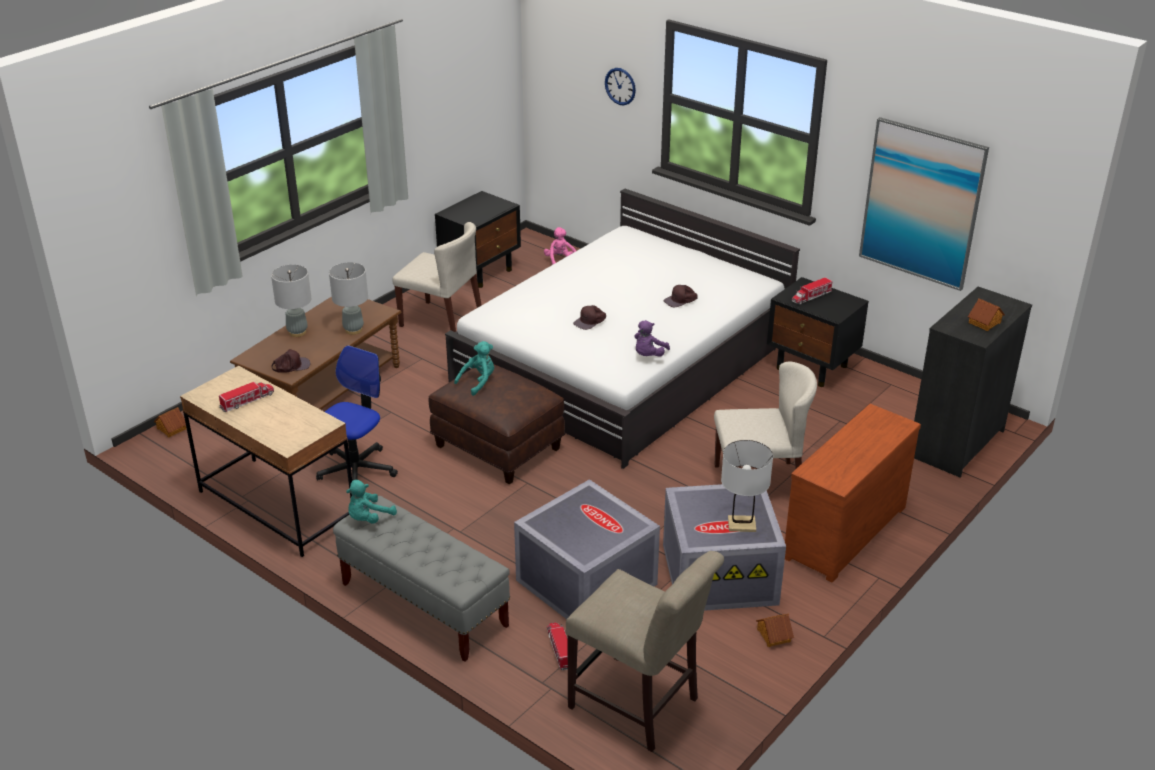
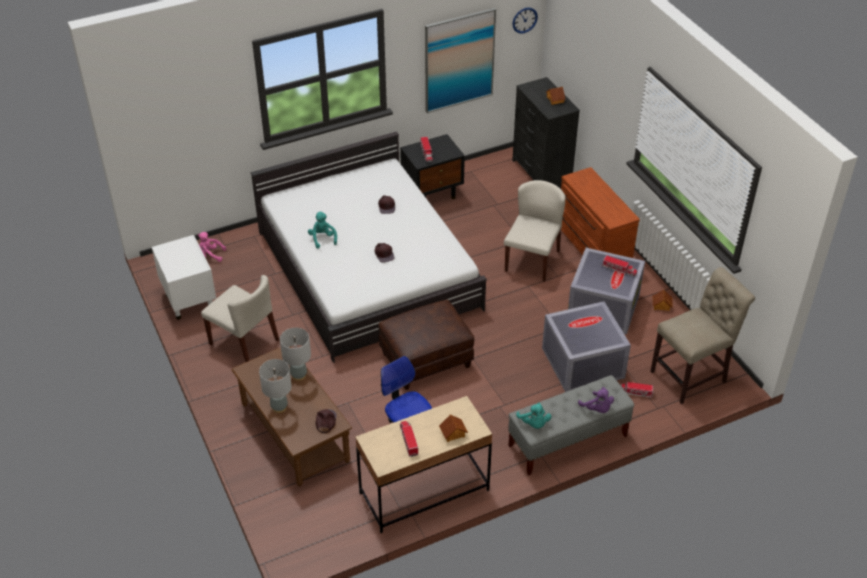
camera: 65 degrees left, 10 degrees up
(171, 429) = (284, 536): toy house -> toy house (453, 433)
(442, 321) = (244, 342): beige chair -> beige chair turned 75 degrees clockwise
(478, 382) = (411, 330): turquoise plush toy -> turquoise plush toy (322, 239)
(480, 271) = (189, 301): black nightstand -> white nightstand
(620, 86) = (218, 106): wall clock -> wall clock (524, 20)
(648, 355) = (443, 242): purple plush toy -> purple plush toy (597, 409)
(742, 524) = (619, 269): white table lamp -> toy truck

